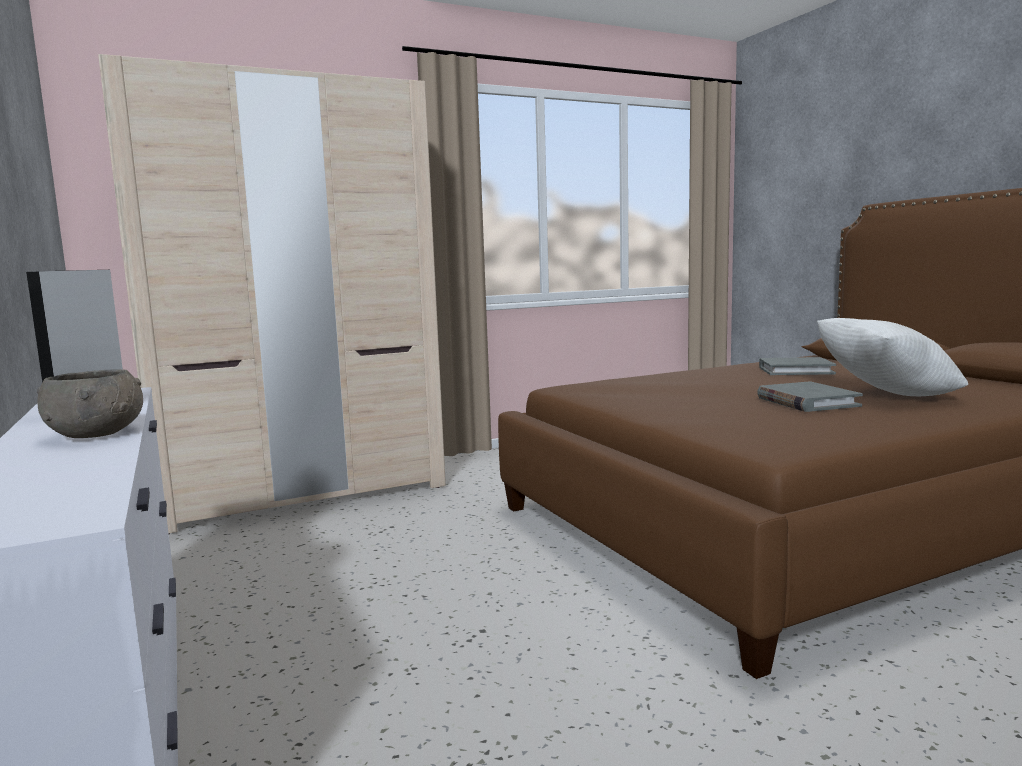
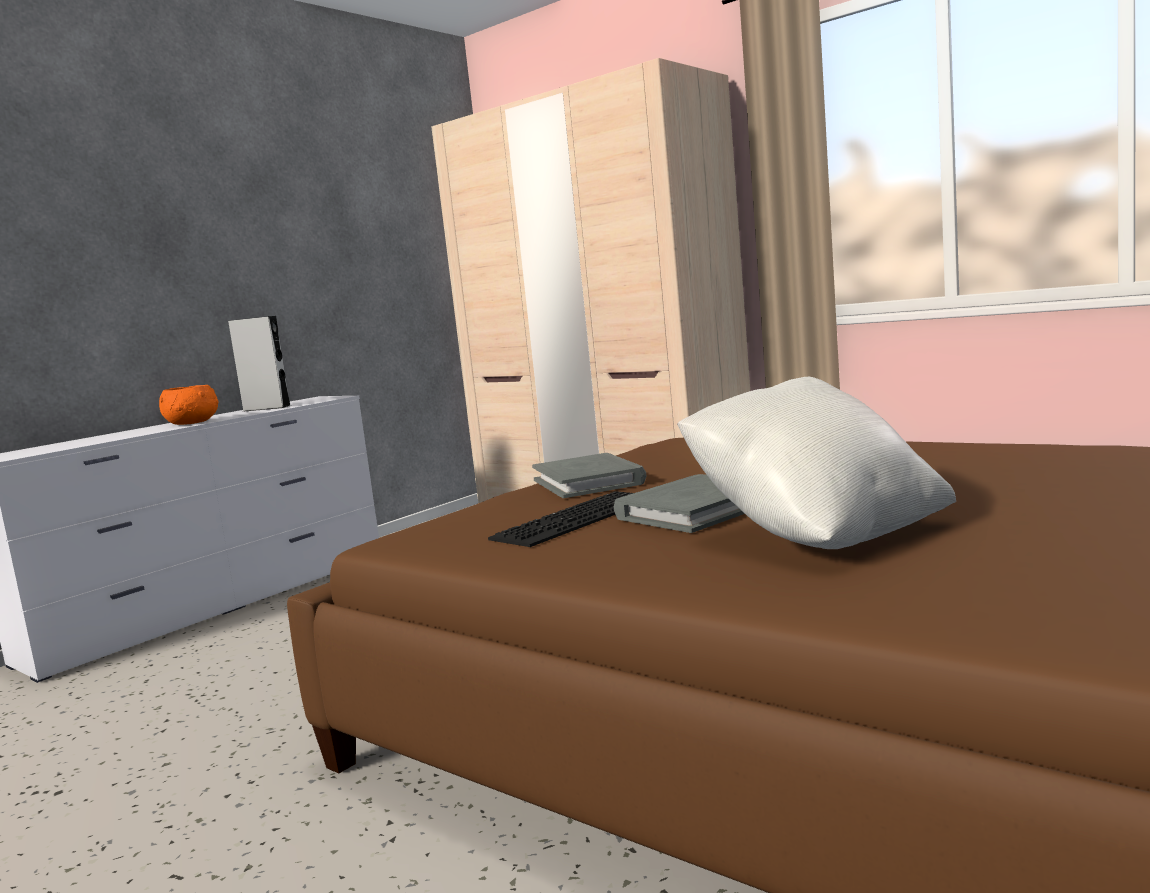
camera: 65 degrees right, 0 degrees up
(97, 434) = (193, 423): grey bowl -> orange bowl
(789, 416) = (579, 518): none -> keyboard
(795, 370) = (1003, 469): grey book -> grey book (588, 481)

